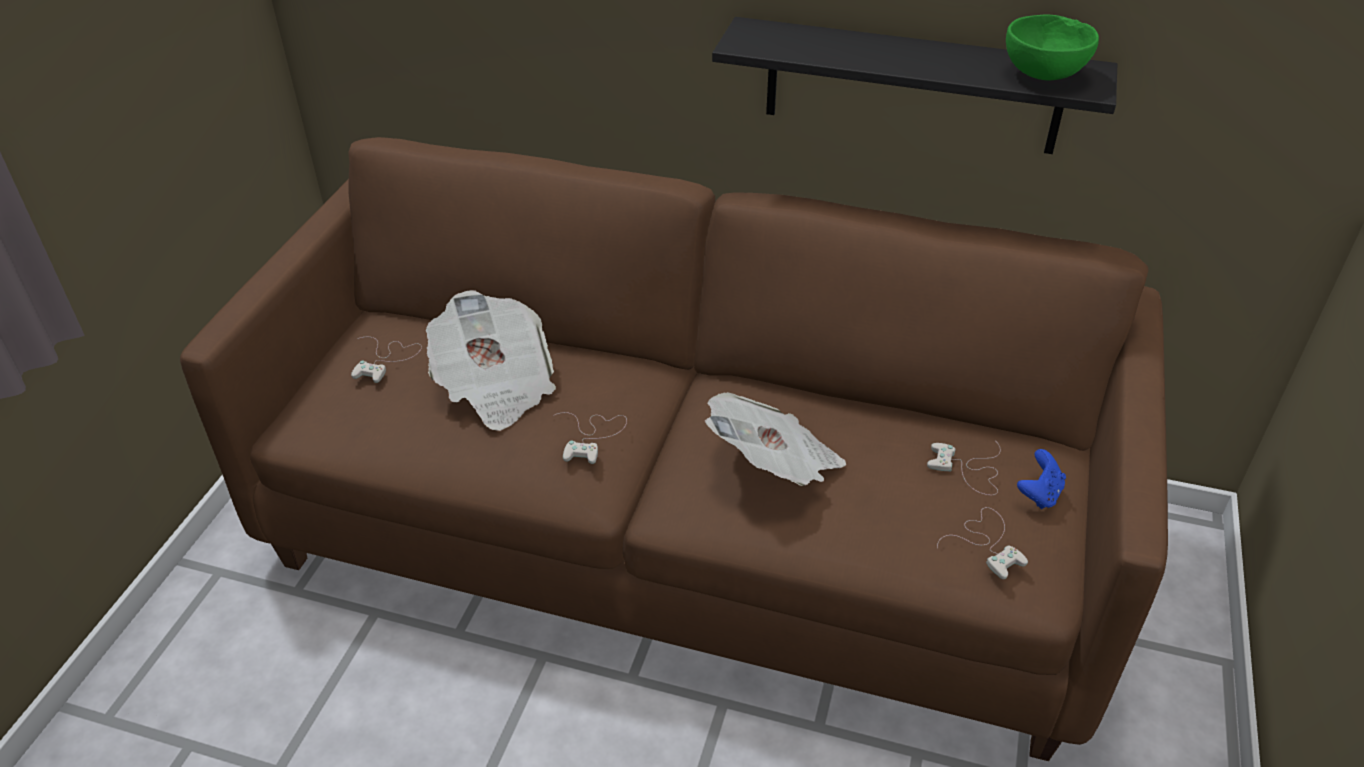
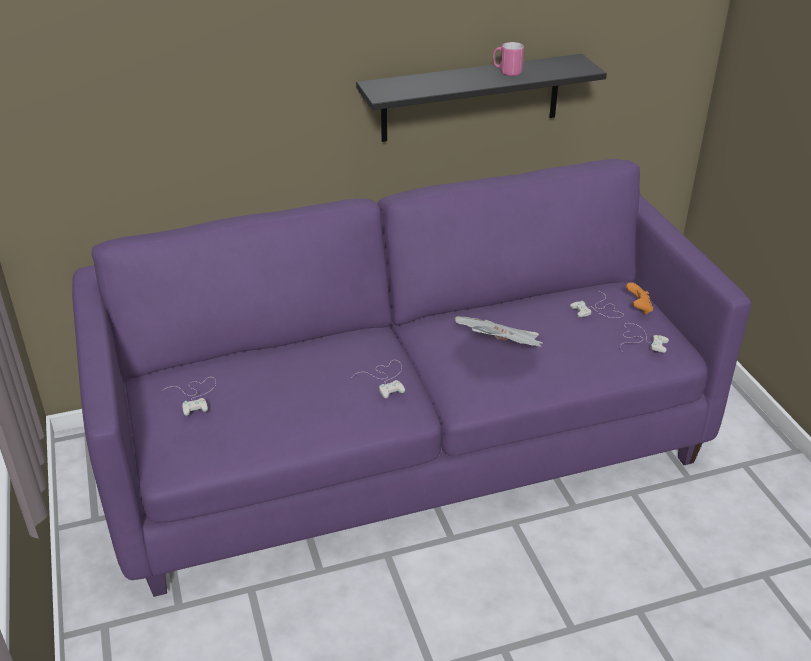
camera: 35 degrees left, 5 degrees down
(495, 386) = (293, 378): newspaper -> none
(685, 533) = (406, 446): brown sofa -> purple sofa
(956, 60) = (506, 72): none -> pink mug
(1039, 494) = (638, 308): blue game controller -> orange game controller
(1045, 75) = (558, 68): green bowl -> none

